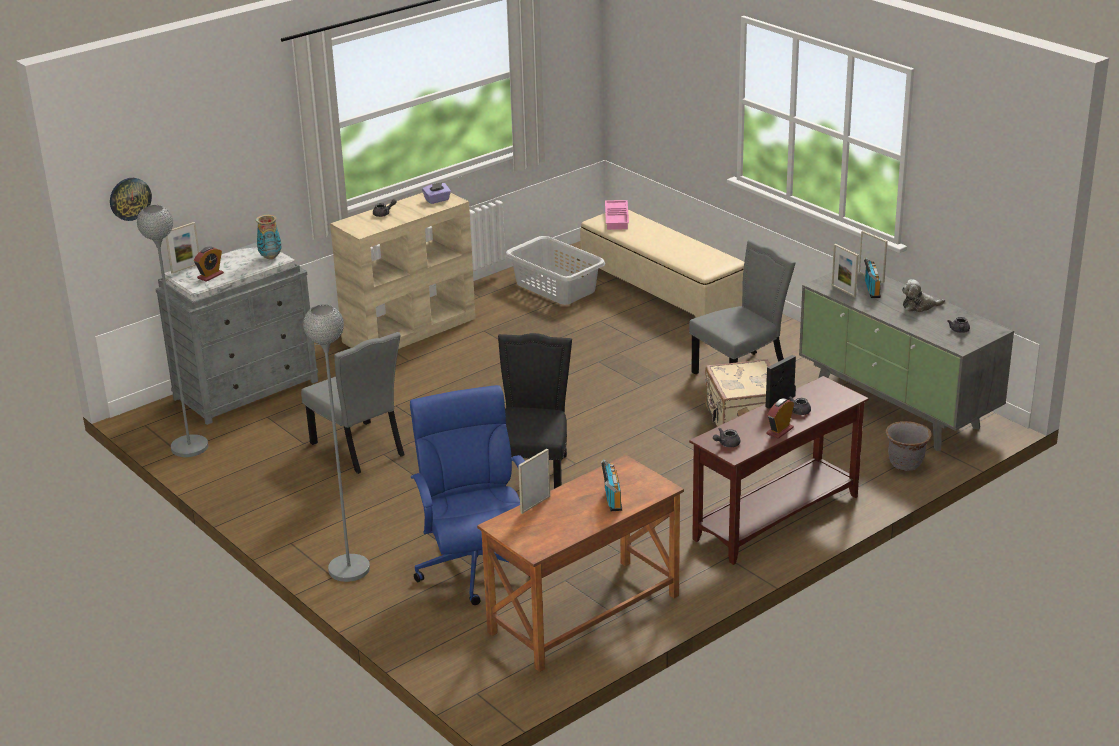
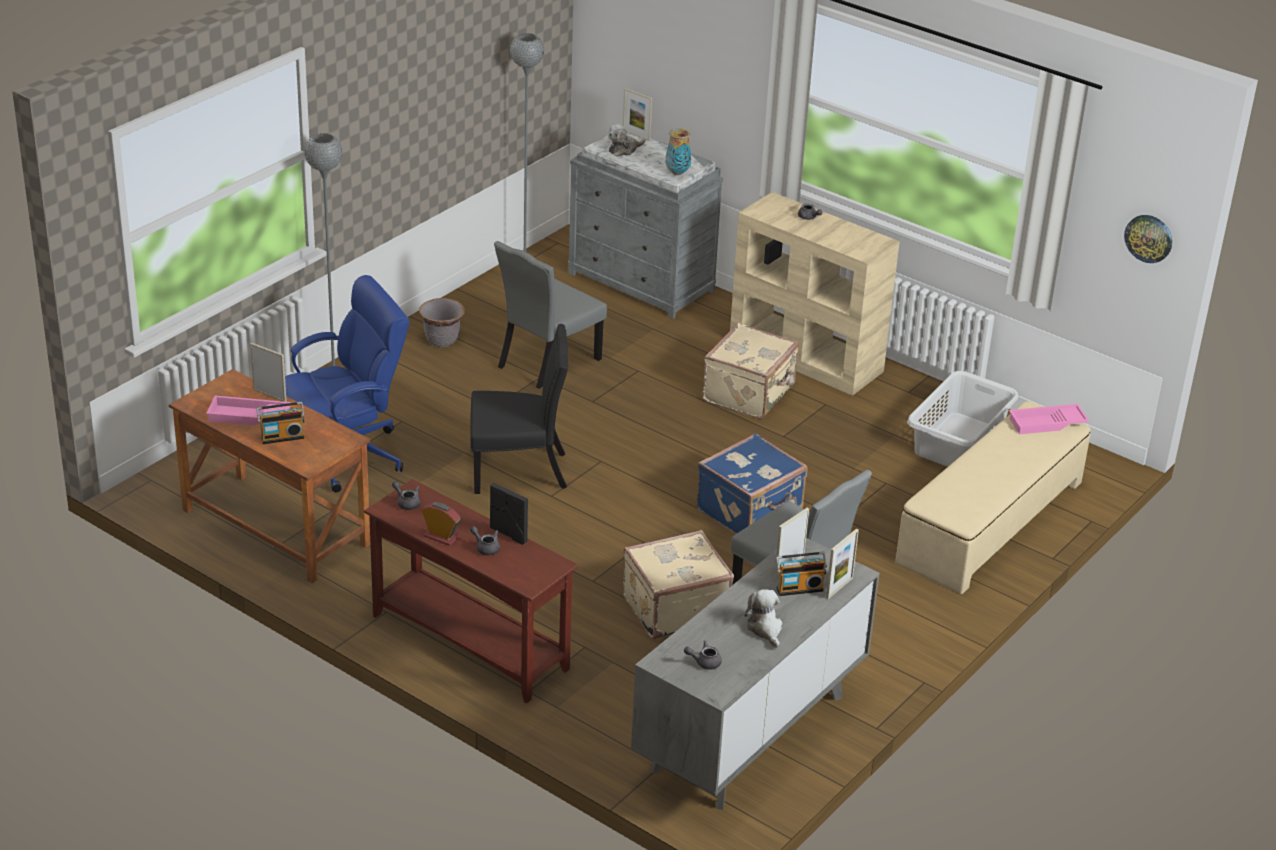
camera: 75 degrees right, 5 degrees up
(130, 198) = (617, 41): wall clock -> wall clock (1148, 238)
(210, 276) = (624, 149): alarm clock -> plush toy
(437, 200) = (860, 244): purple tissue box -> none
(455, 359) = (750, 394): none -> beige suitcase
(571, 517) = (248, 417): none -> pink tray
(622, 377) = (751, 511): none -> blue suitcase
(905, 464) = (611, 742): grey planter -> grey planter (442, 340)

